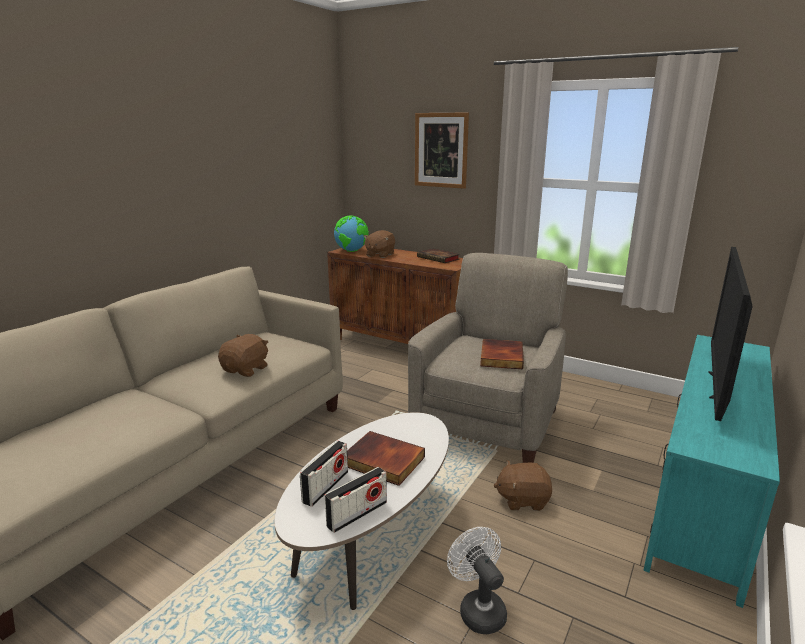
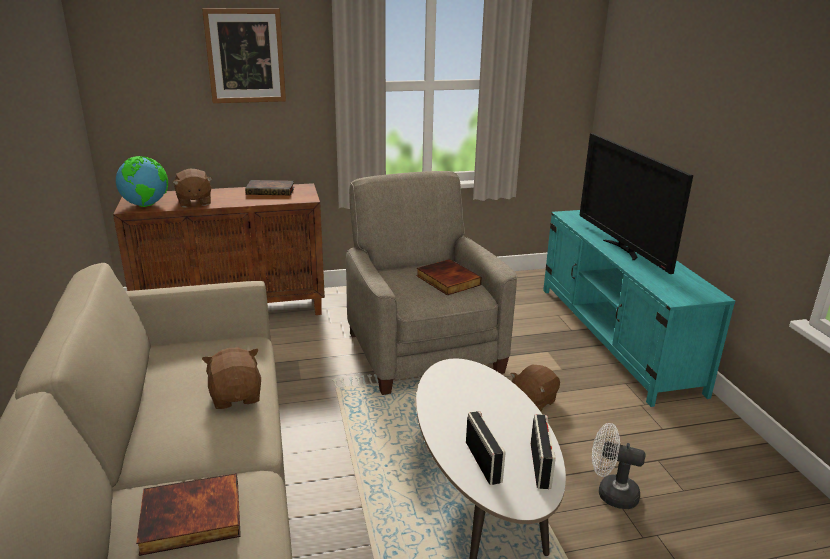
camera: 45 degrees left, 5 degrees up
(382, 461) = (486, 416): book -> book (190, 519)

